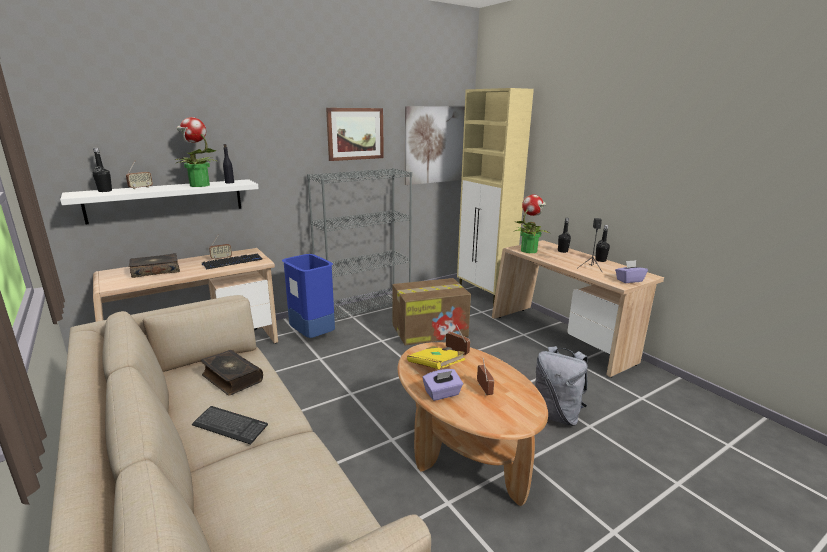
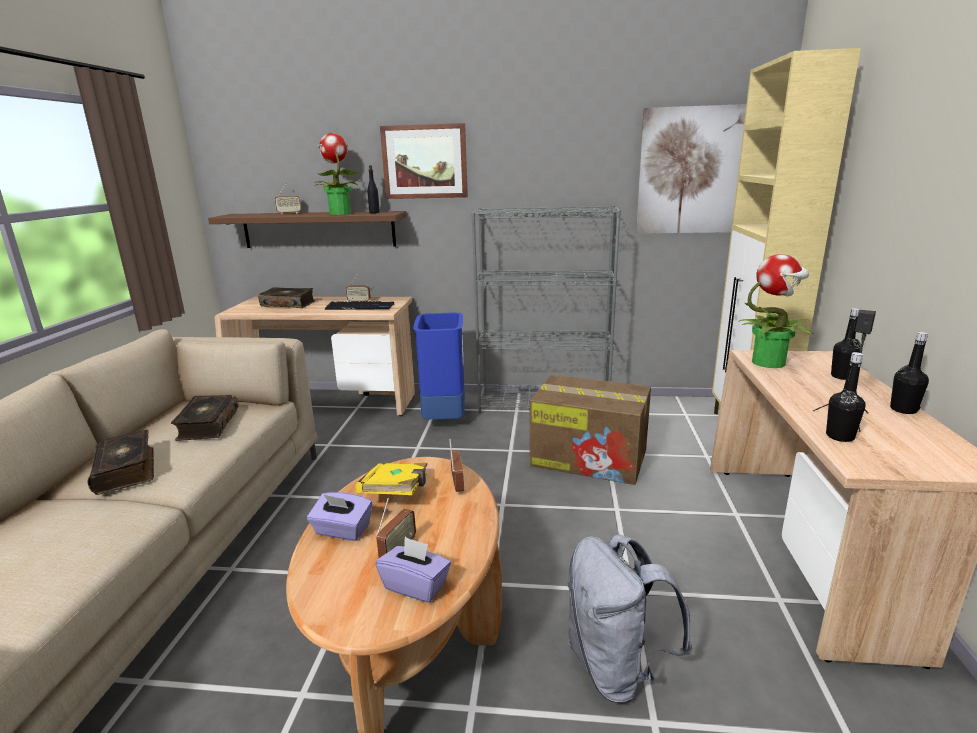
camera: 40 degrees right, 0 degrees up
(105, 191) = (257, 214): black bottle -> black bottle (840, 436)
(166, 200) = (318, 229): white shelf -> brown shelf
(230, 426) = (126, 470): keyboard -> book
(355, 134) = (555, 153): picture -> picture (425, 162)
(629, 280) = (900, 463): purple tissue box -> purple tissue box (416, 586)

